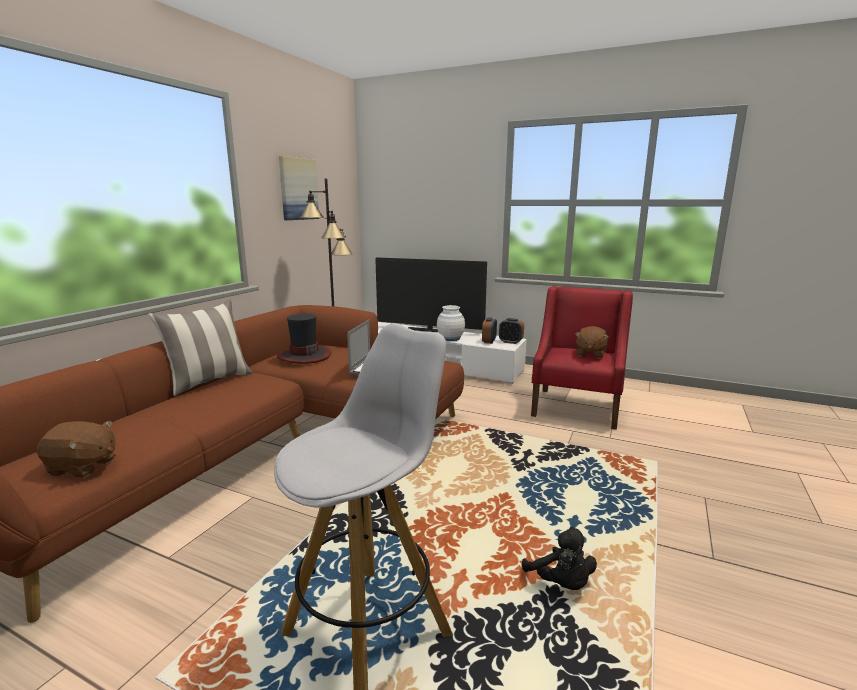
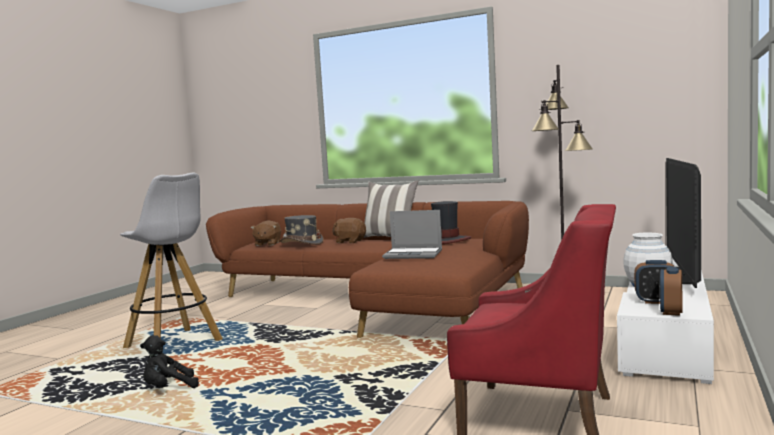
camera: 90 degrees right, 10 degrees down
(154, 432) = (301, 243): none -> grey hat
(298, 189) = (584, 78): picture -> none
(590, 354) = (511, 314): brown plush toy -> brown plush toy (350, 241)

